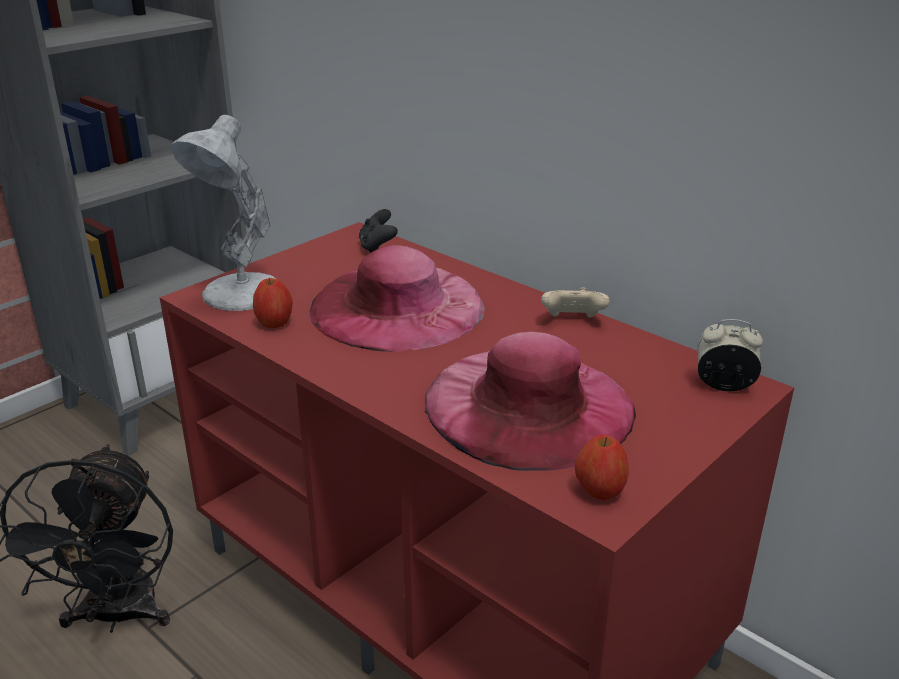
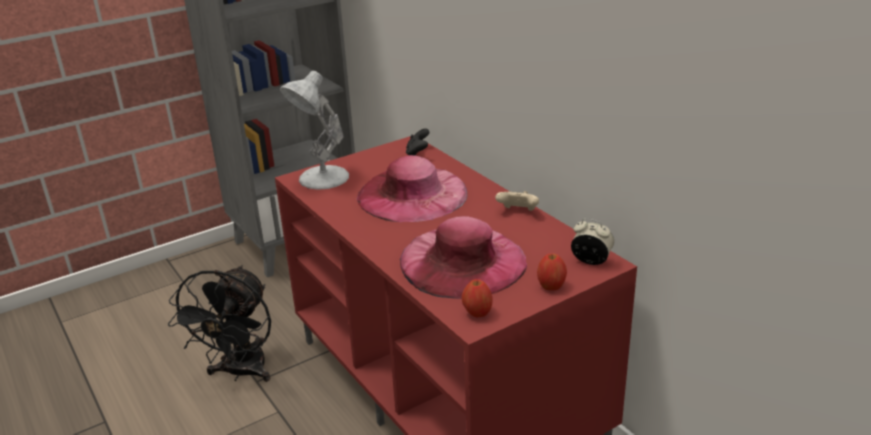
camera: 15 degrees right, 0 degrees up
(274, 323) = (335, 199): apple -> apple (551, 286)

